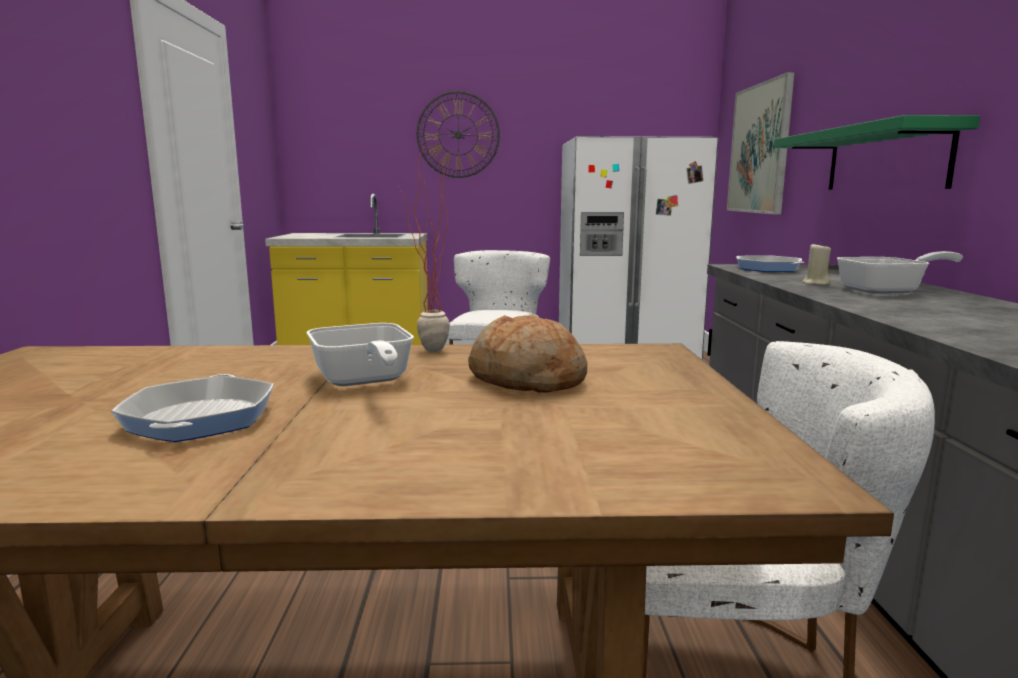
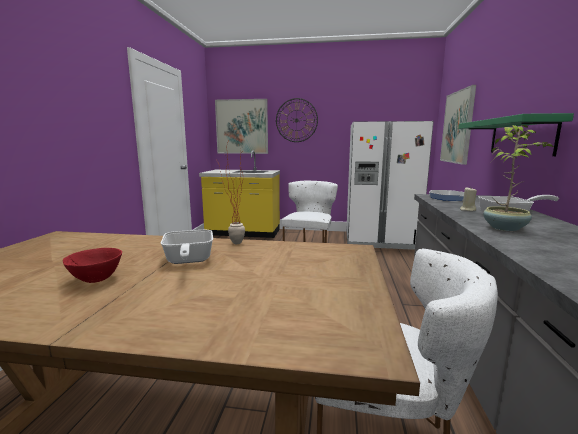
camera: 10 degrees right, 0 degrees up
(200, 418) = (96, 279): frying pan -> red bowl
(347, 146) = (242, 126): none -> picture
(526, 380) = (270, 265): bread -> none
(895, 304) = (505, 228): none -> potted plant

